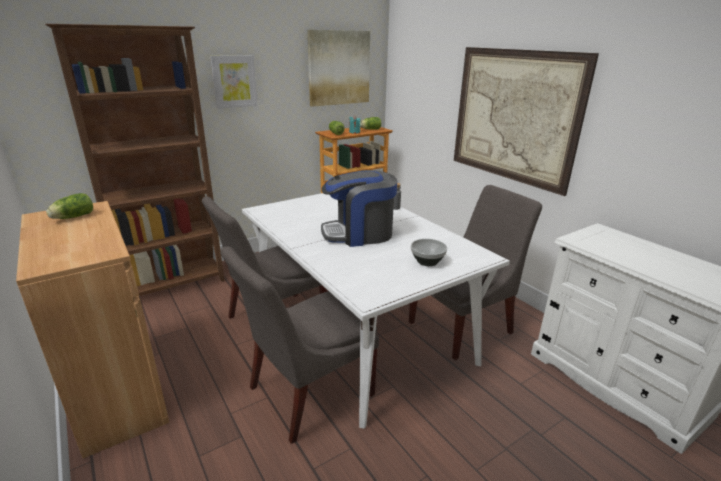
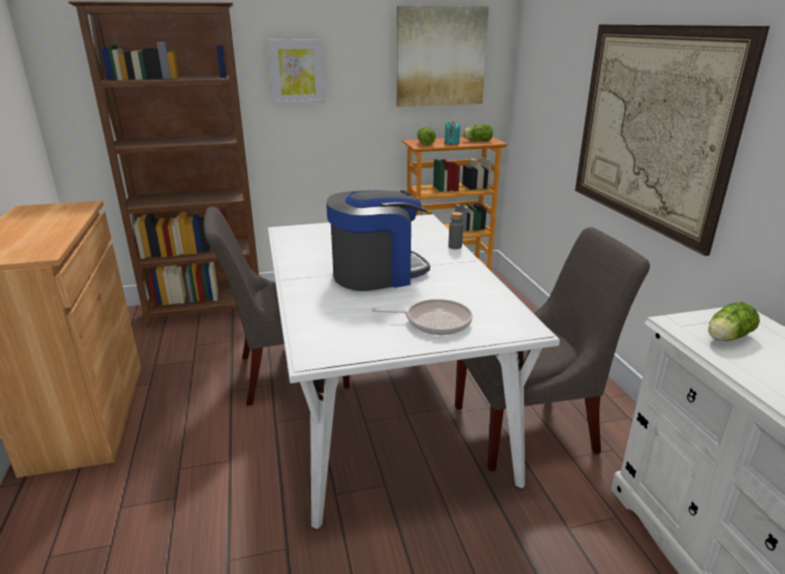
camera: 20 degrees right, 0 degrees up
(72, 217) = (51, 214): lettuce -> lettuce (726, 337)
(306, 393) = (274, 466): grey chair -> none
(359, 234) = (377, 273): coffee machine -> coffee machine turned 150 degrees clockwise
(426, 261) = (434, 322): bowl -> frying pan

